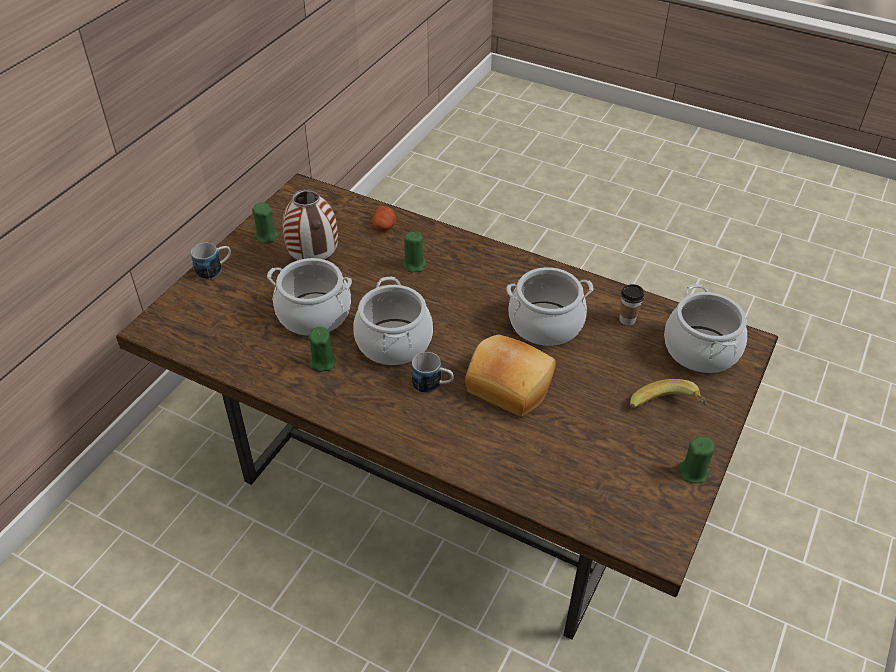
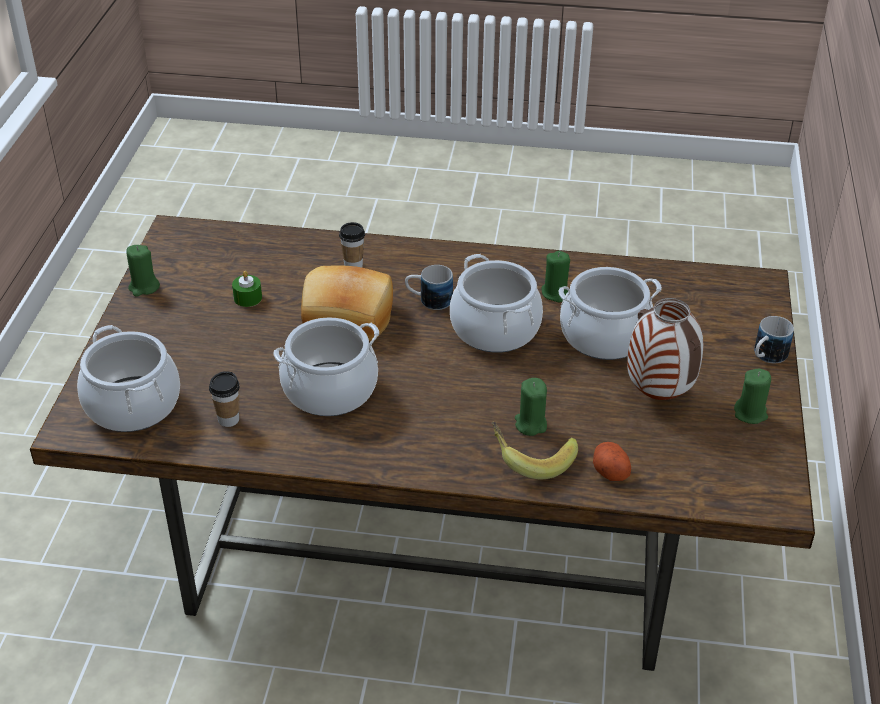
camera: 160 degrees right, 5 degrees down
(484, 443) = (353, 265): none -> cup
(594, 431) = (248, 298): none -> green candle
(666, 411) = (172, 332): banana -> banana (532, 459)

